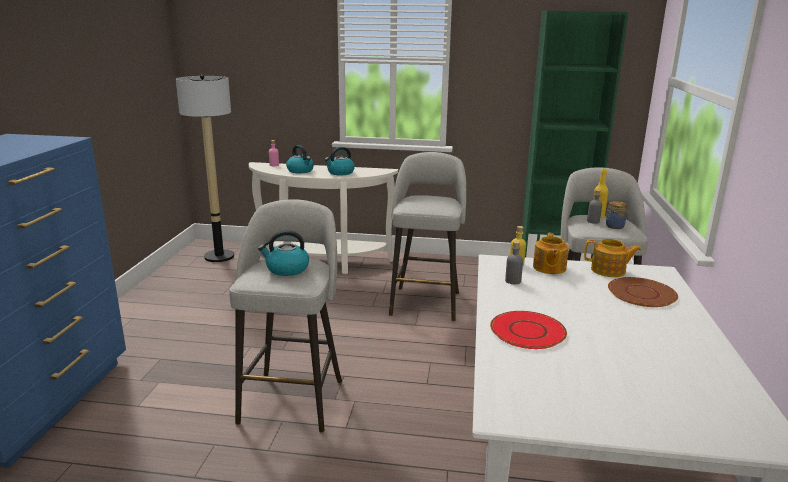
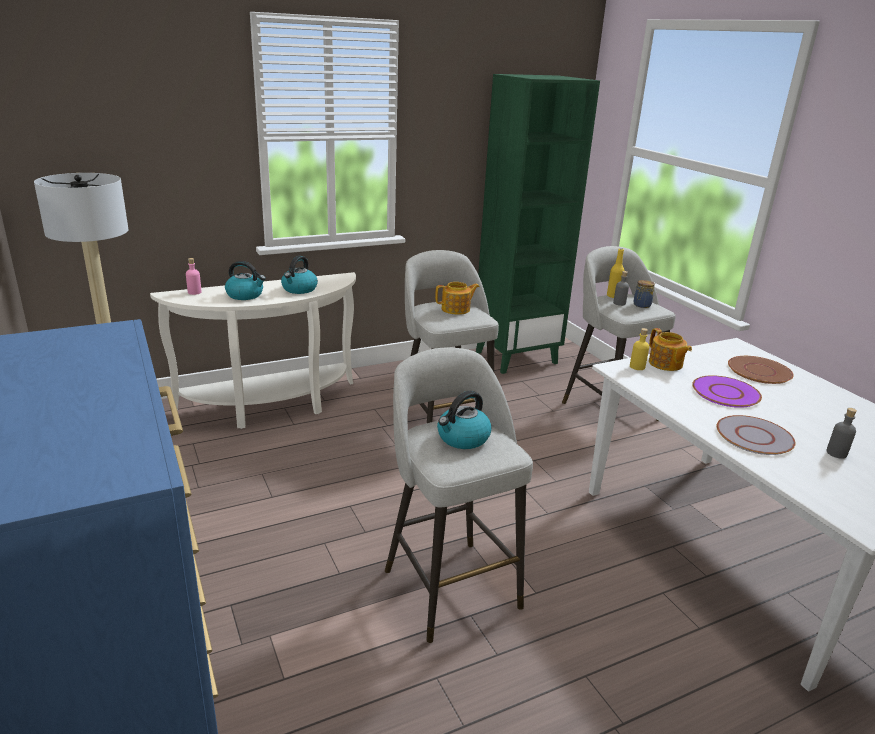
camera: 35 degrees left, 5 degrees up
(513, 281) = (664, 387): grey bottle -> grey bottle (836, 453)
(528, 331) = (755, 436): red plate -> grey plate
(566, 298) = (725, 392): none -> purple plate
(609, 271) = (707, 354): teapot -> teapot (456, 309)

